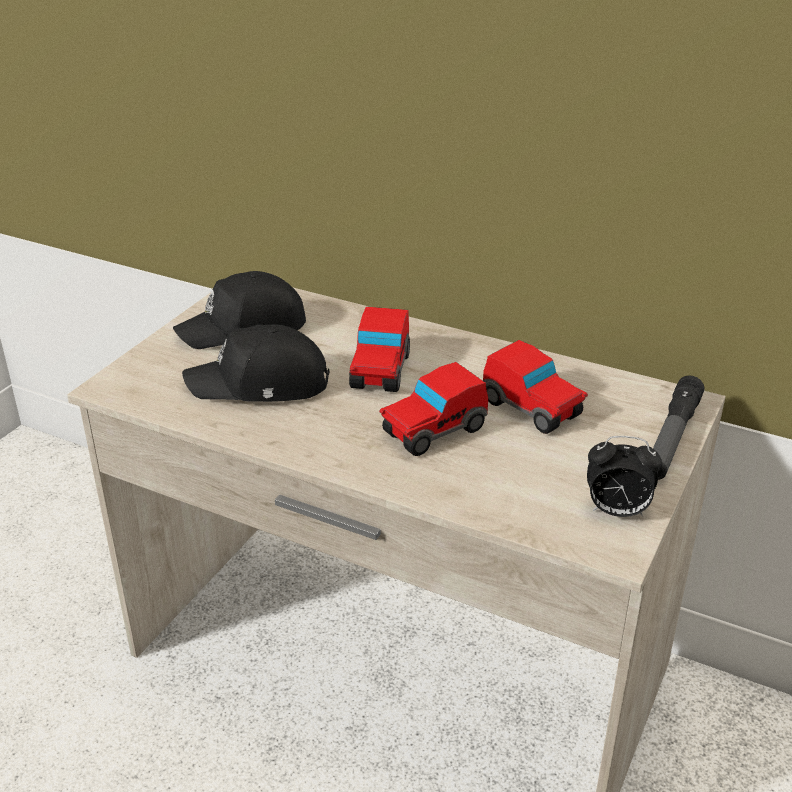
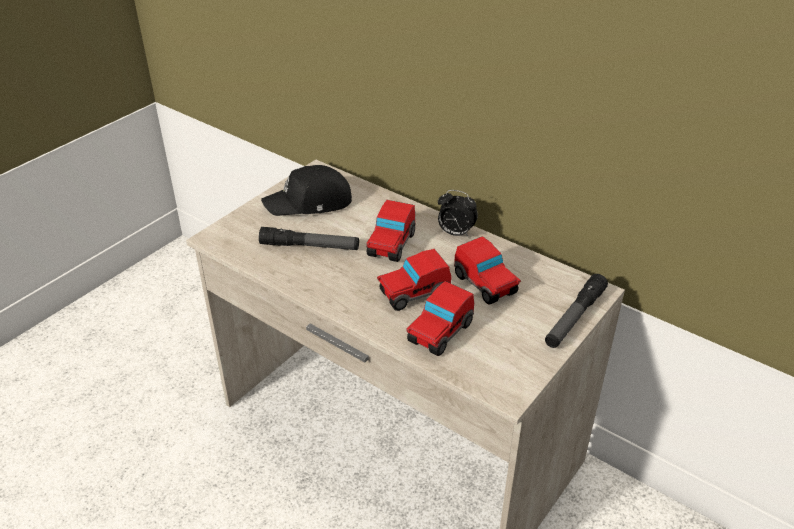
camera: 10 degrees right, 5 degrees up
(260, 384) = (310, 246): black cap -> flashlight
(488, 479) = (440, 333): none -> toy car
(616, 511) = (518, 367): alarm clock -> alarm clock (455, 233)

